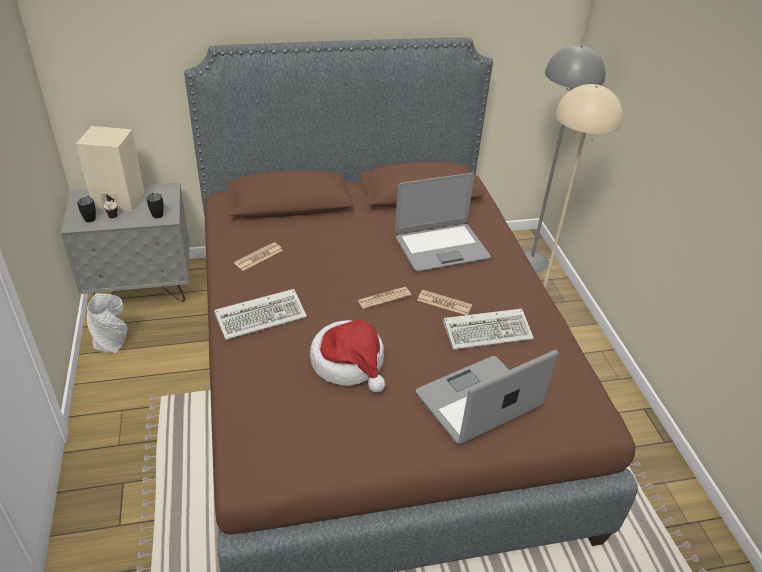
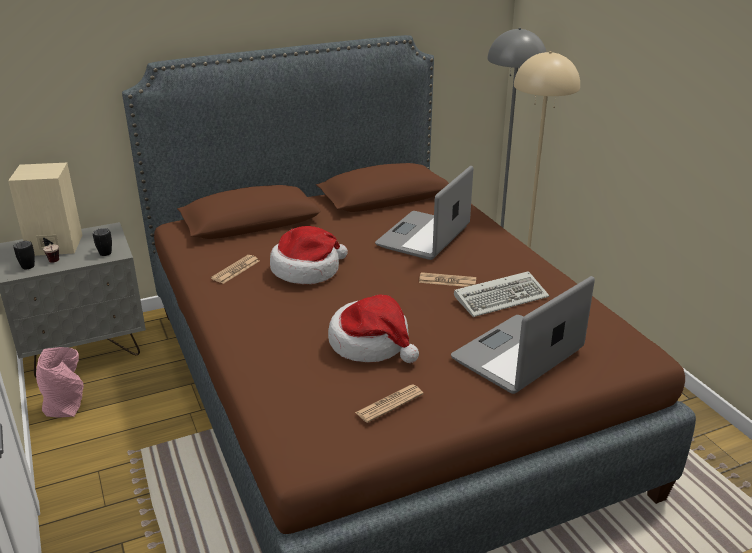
camera: 10 degrees left, 10 degrees down
(112, 342) = (66, 406): grey vase -> pink vase
(262, 316) = (261, 318): keyboard -> none
(321, 268) = (307, 270): none -> hat
(384, 298) = (384, 285): newspaper -> newspaper (389, 404)
(441, 247) = (424, 237): laptop -> laptop turned 150 degrees clockwise

